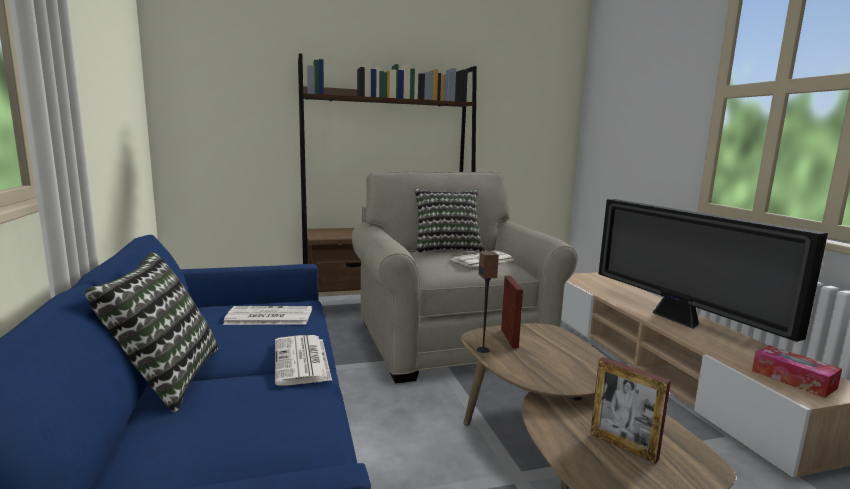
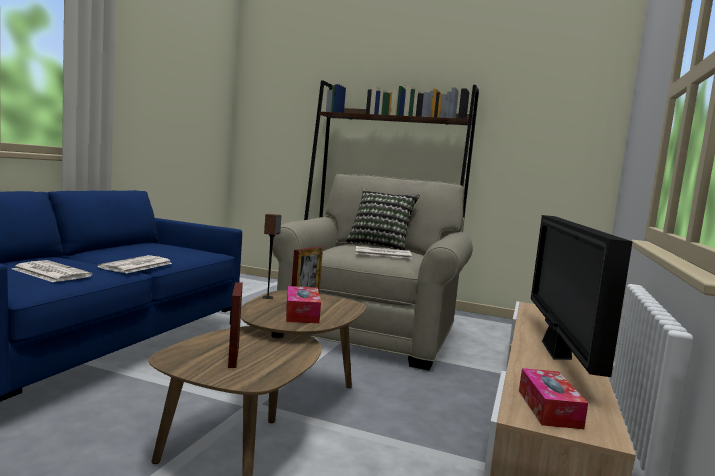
camera: 35 degrees right, 5 degrees down
(165, 378) = (68, 255): pillow -> none
(268, 317) = (175, 251): newspaper -> newspaper (50, 272)
(557, 360) = (302, 313): none -> tissue box

